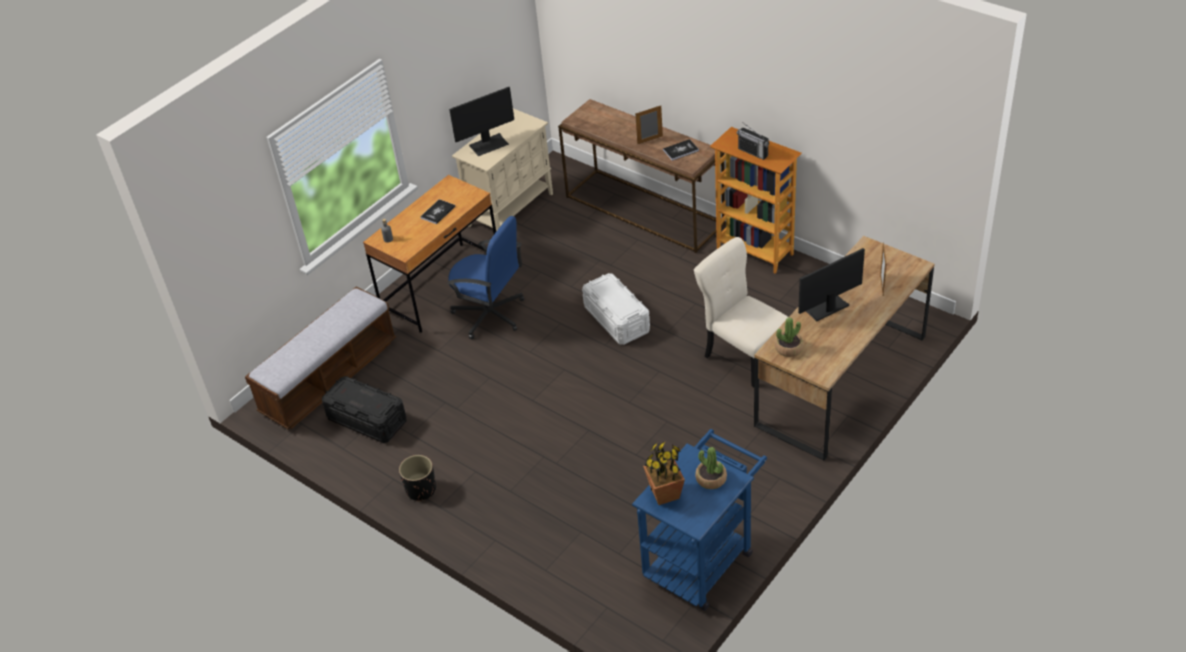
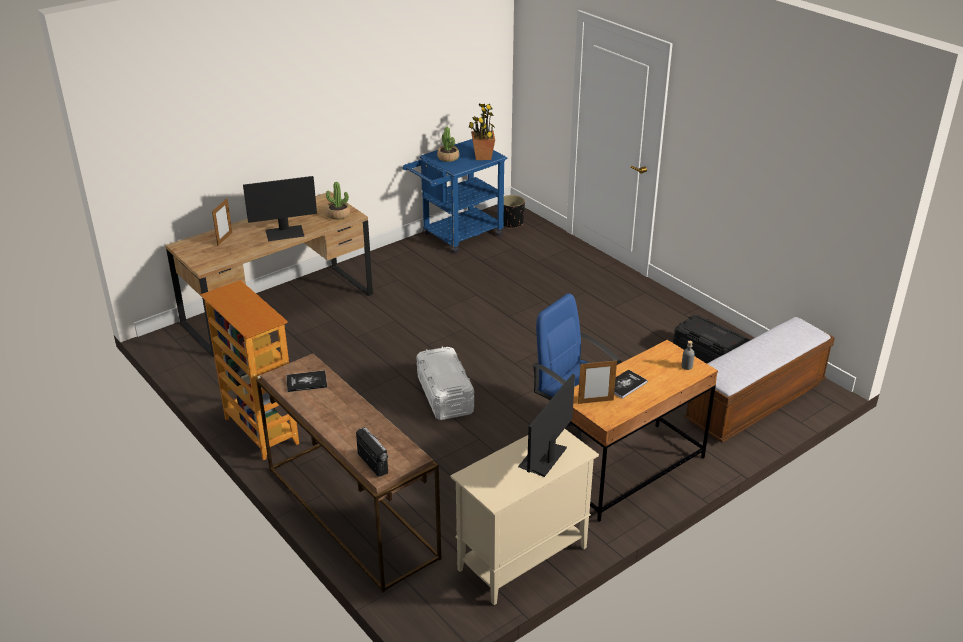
camera: 170 degrees left, 10 degrees down
(421, 489) = (660, 304): black planter -> black planter (512, 223)
(489, 144) = (543, 458): monitor -> monitor turned 45 degrees counterclockwise
(650, 140) = (333, 404): picture frame -> picture frame (595, 401)
(743, 355) = (345, 341): beige chair -> none
(753, 152) = (248, 304): radio -> radio (372, 463)

